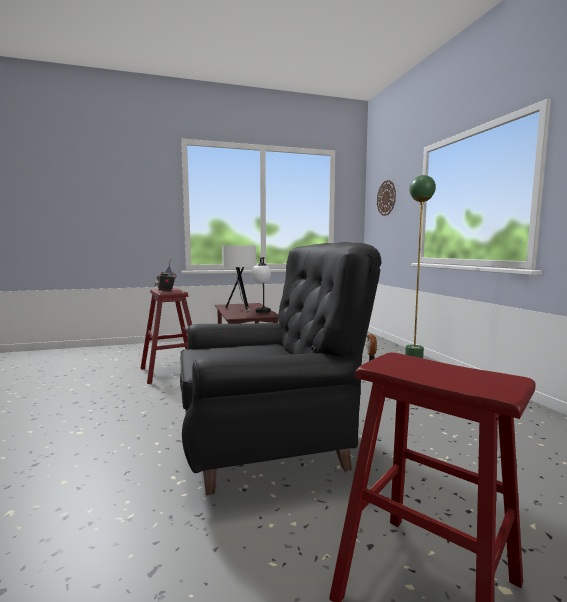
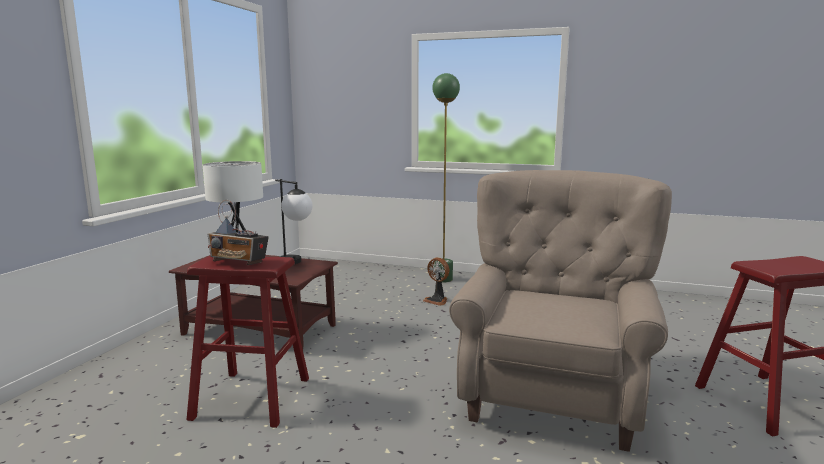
camera: 55 degrees left, 5 degrees up
(273, 443) = (553, 392): black armchair -> beige armchair
(386, 198) = (342, 84): wall clock -> none

